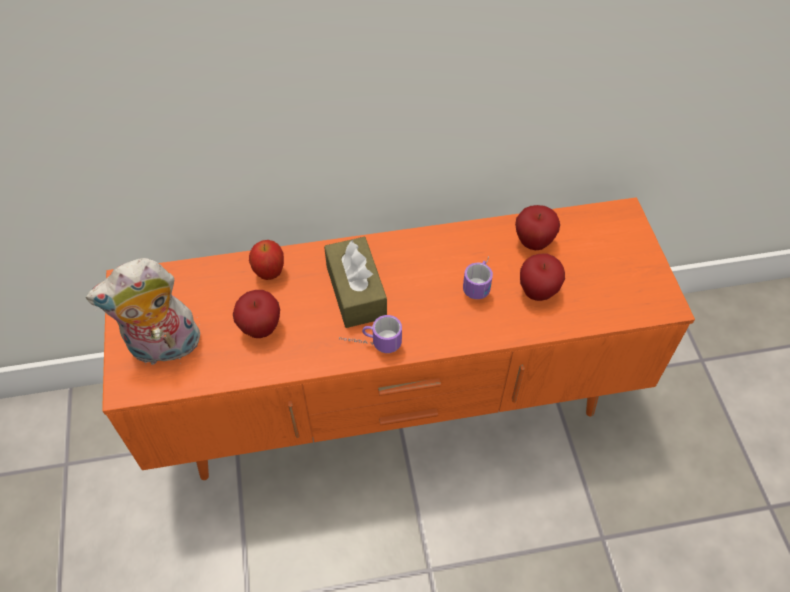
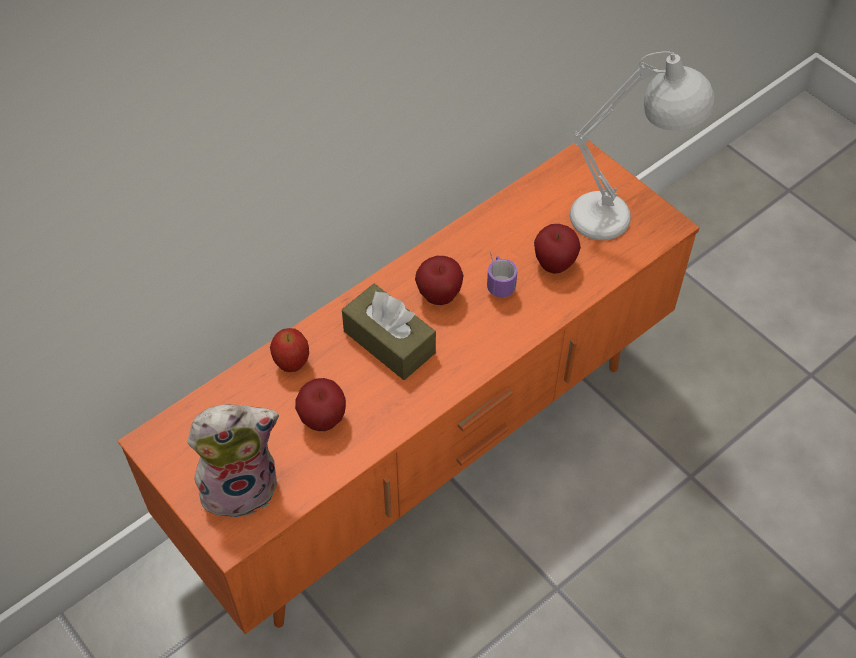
camera: 30 degrees left, 0 degrees up
(164, 349) = (241, 485): plush toy -> plush toy turned 150 degrees counterclockwise
(370, 343) = (437, 383): mug -> none
(533, 242) = (520, 220): apple -> apple (439, 296)
(629, 281) = (626, 218): none -> white table lamp

